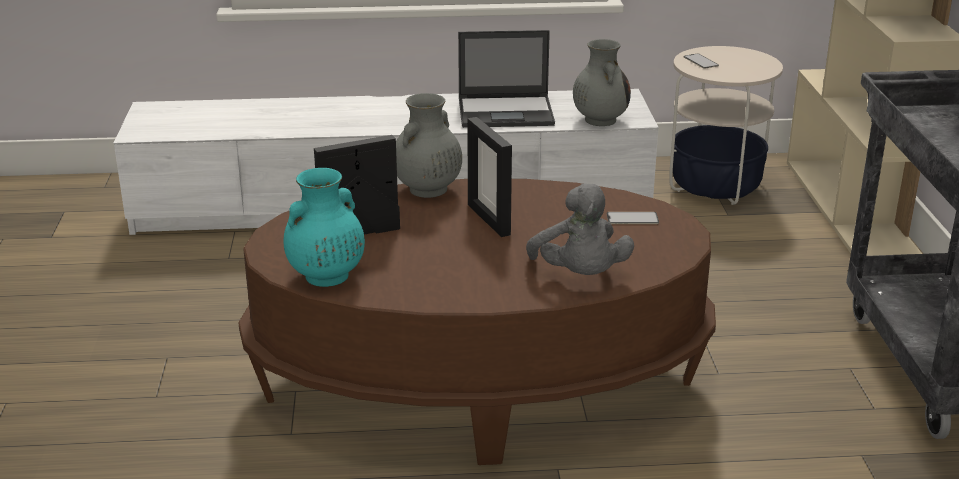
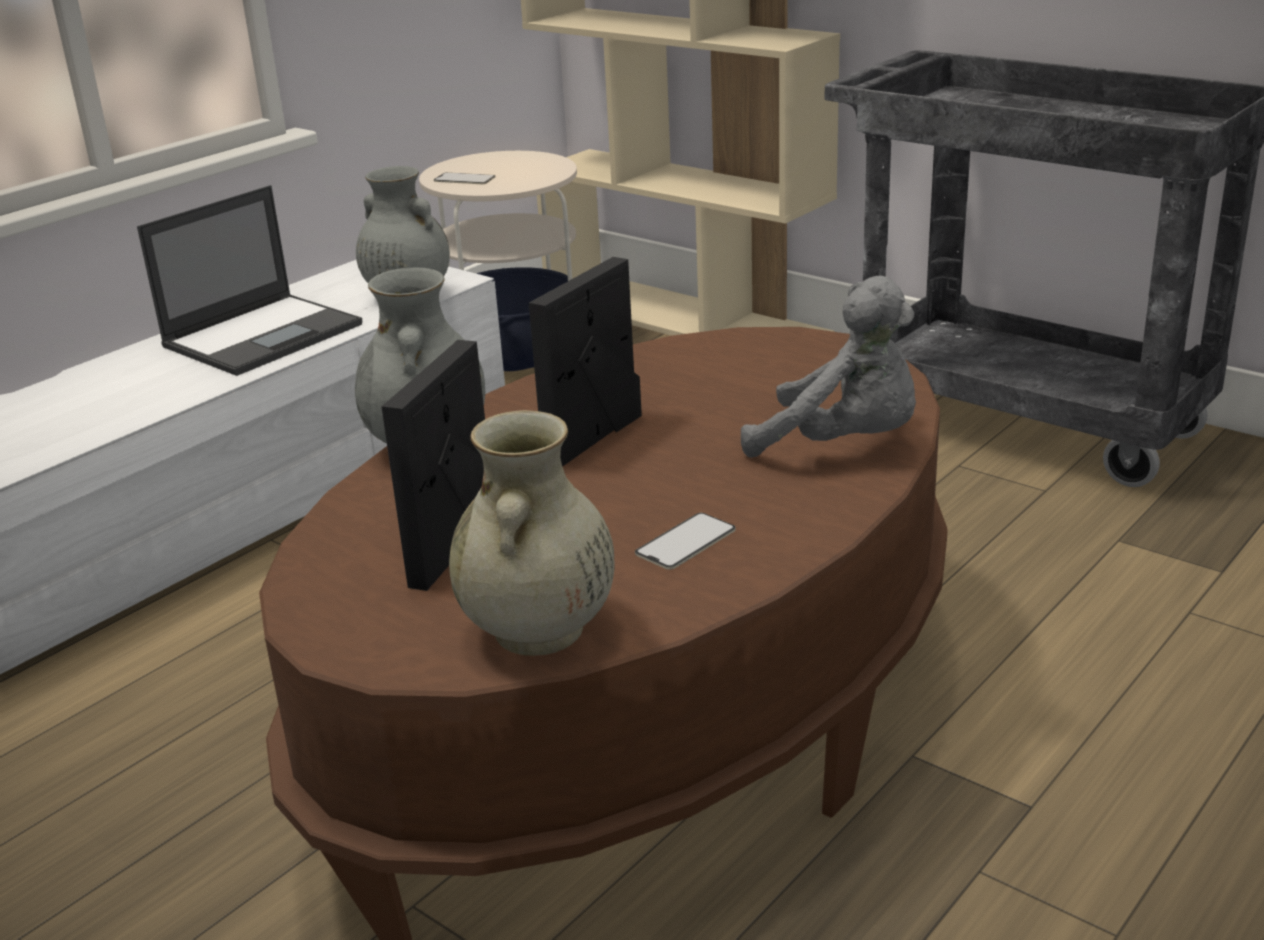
camera: 45 degrees left, 0 degrees up
(325, 276) = (538, 632): turquoise vase -> beige vase
(490, 219) = (593, 440): picture frame -> picture frame turned 105 degrees clockwise
(632, 218) = (751, 359): phone -> phone (685, 542)

